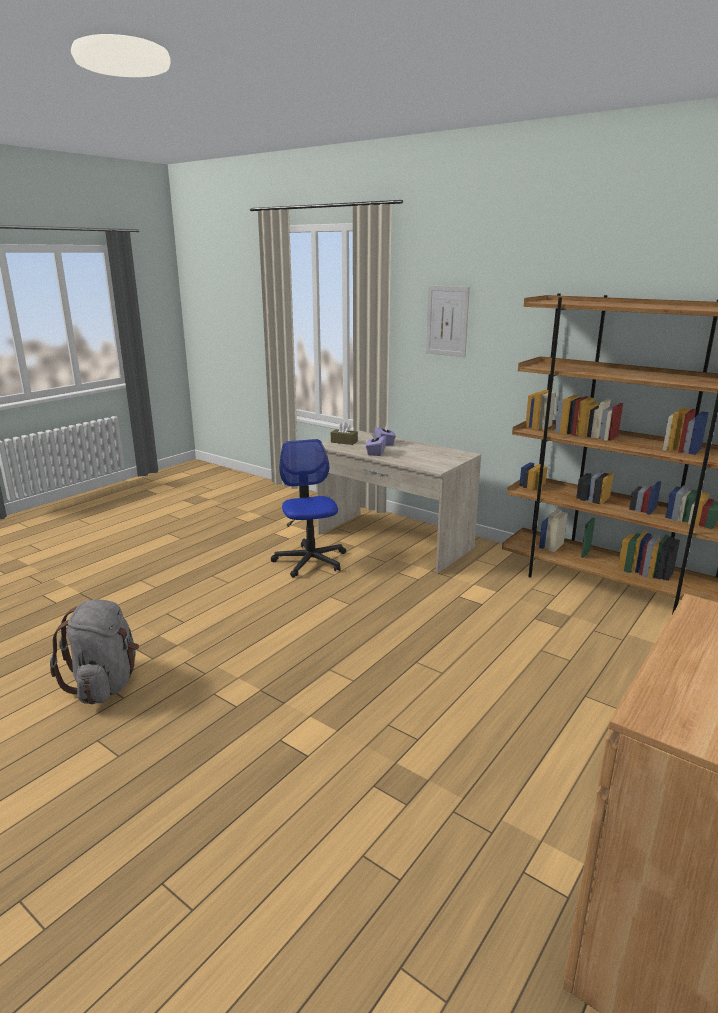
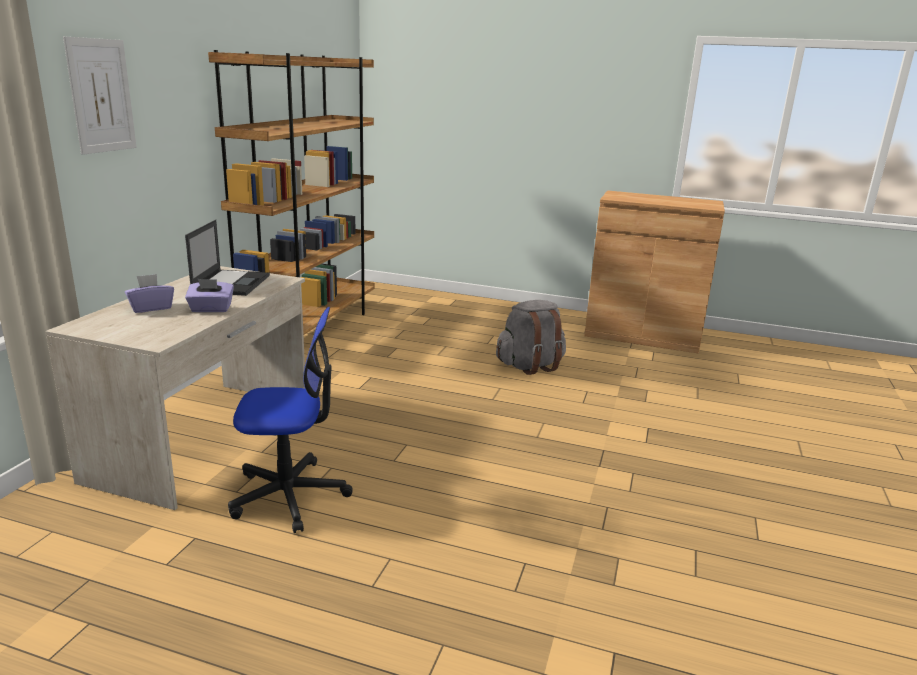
camera: 110 degrees left, 0 degrees up
(105, 684) = (693, 576): grey backpack -> grey backpack (530, 366)
(310, 561) = (290, 495): office chair -> office chair turned 150 degrees counterclockwise
(344, 442) = (138, 332): brown tissue box -> none
(431, 457) = (231, 283): none -> laptop

